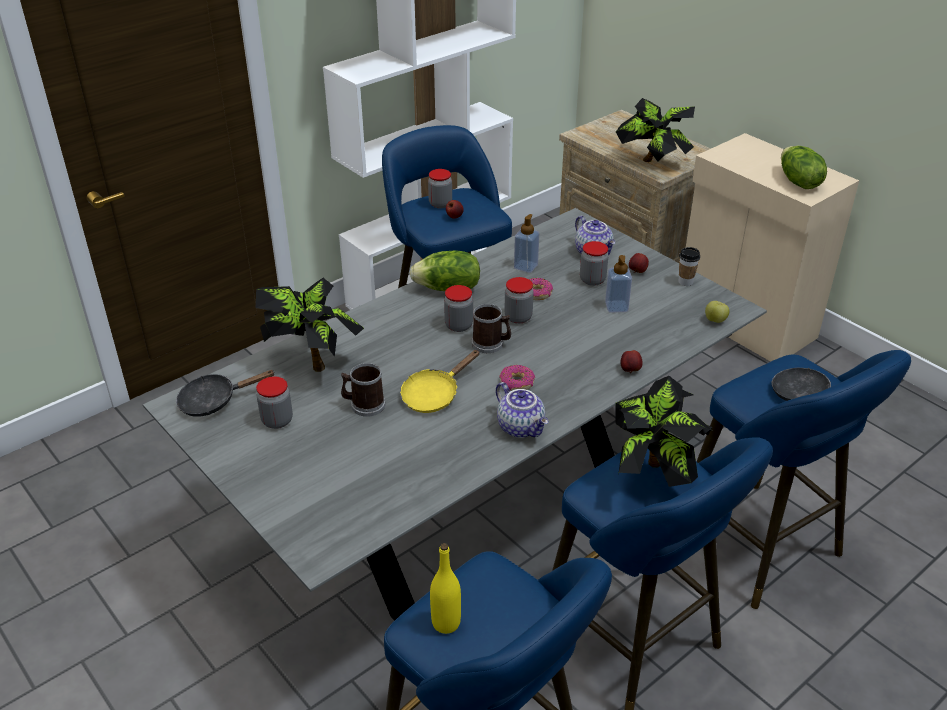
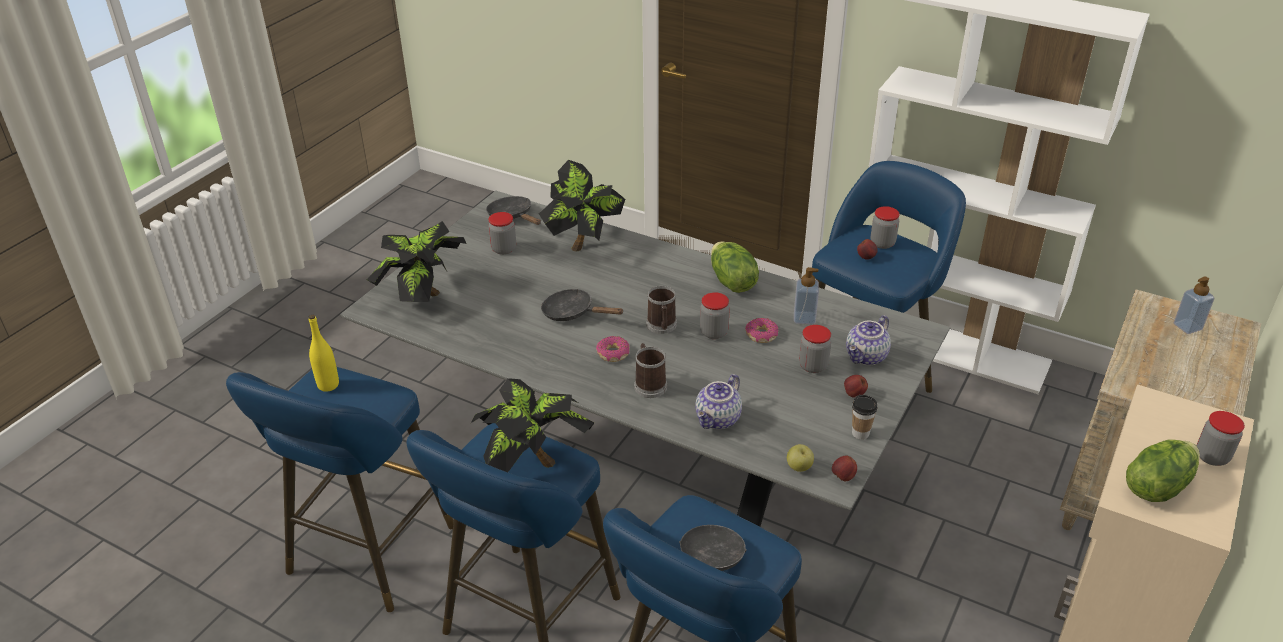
camera: 70 degrees right, 0 degrees up
(364, 405) = (541, 282): mug -> mug (649, 384)
(434, 395) = (572, 313): yellow frying pan -> black frying pan
(458, 325) = (678, 302): jar -> jar (1212, 457)
(521, 427) = (553, 370): teapot -> teapot (718, 420)
(616, 307) = (775, 391): soap dispenser -> soap dispenser (1187, 326)
(630, 370) = (672, 419): apple -> apple (843, 477)
(653, 164) = (1138, 374): potted plant -> potted plant (424, 298)

